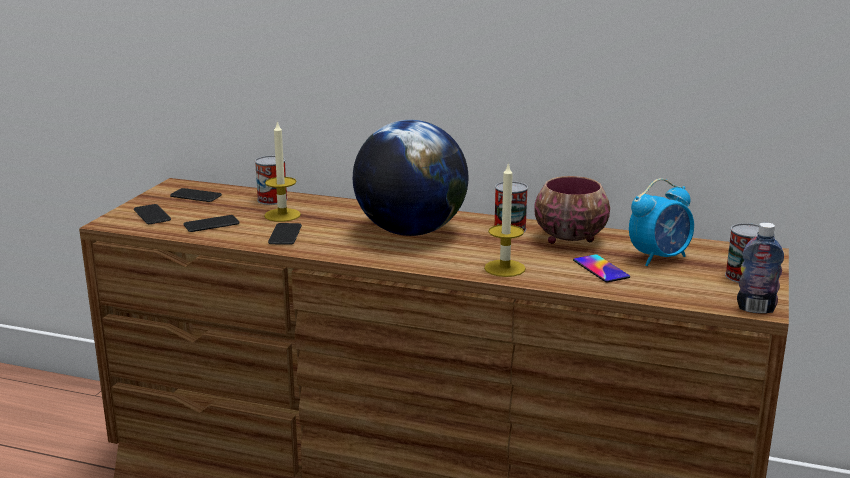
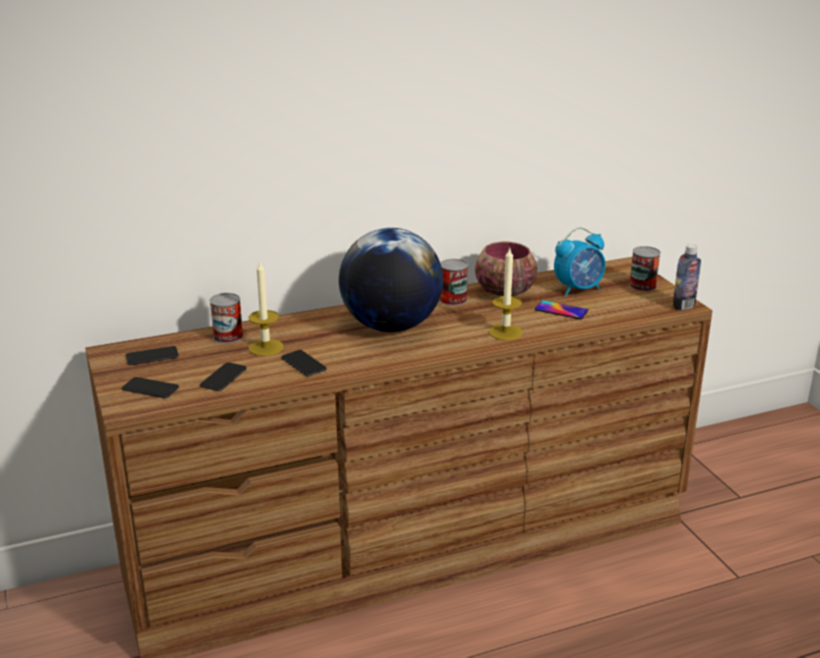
camera: 40 degrees left, 5 degrees up
(659, 258) = (578, 289): alarm clock -> alarm clock turned 45 degrees clockwise

